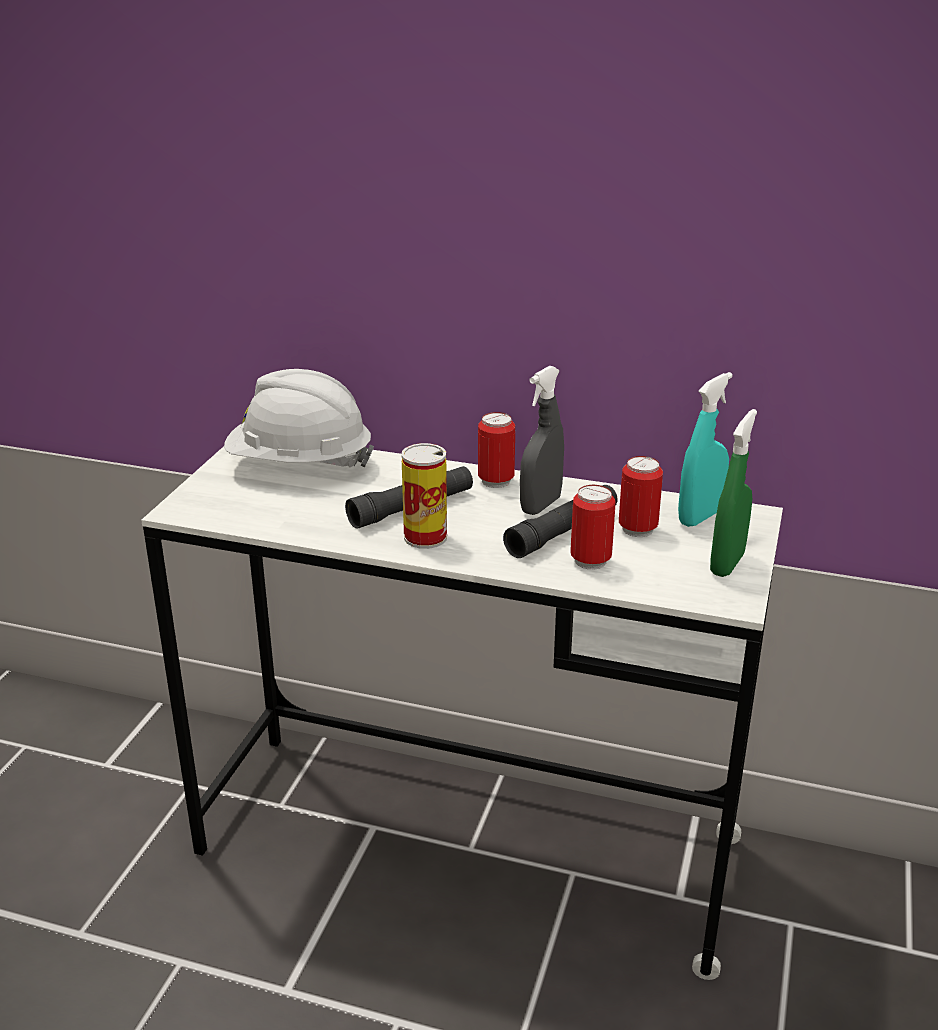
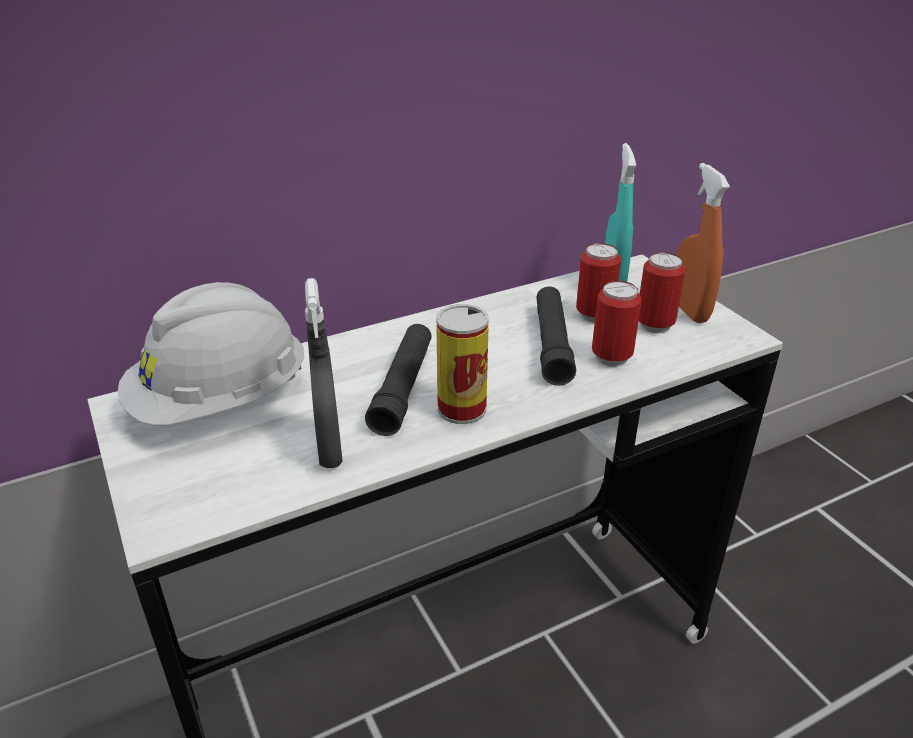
camera: 45 degrees left, 5 degrees up
(496, 481) = (428, 328): can -> can (655, 325)
(540, 505) = (498, 331): grey spray bottle -> grey spray bottle (329, 449)
(727, 564) = (689, 311): green spray bottle -> orange spray bottle

